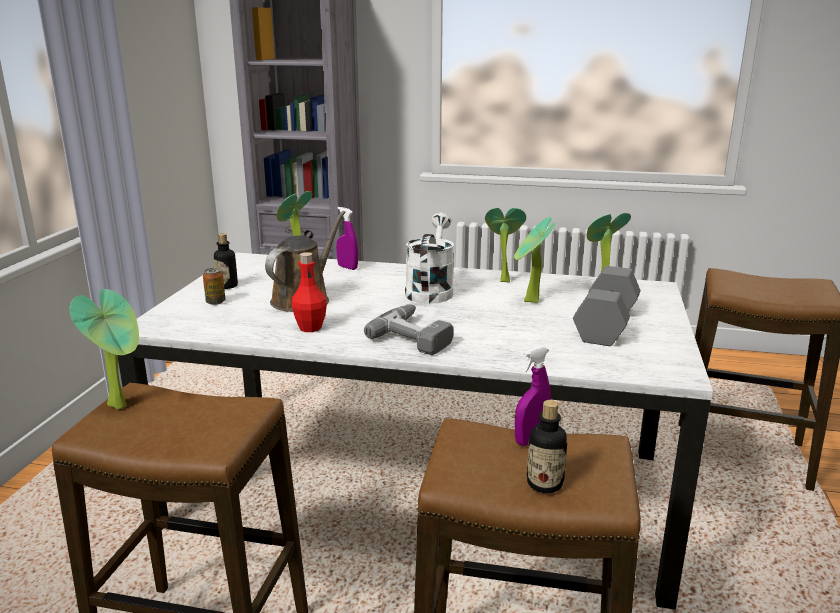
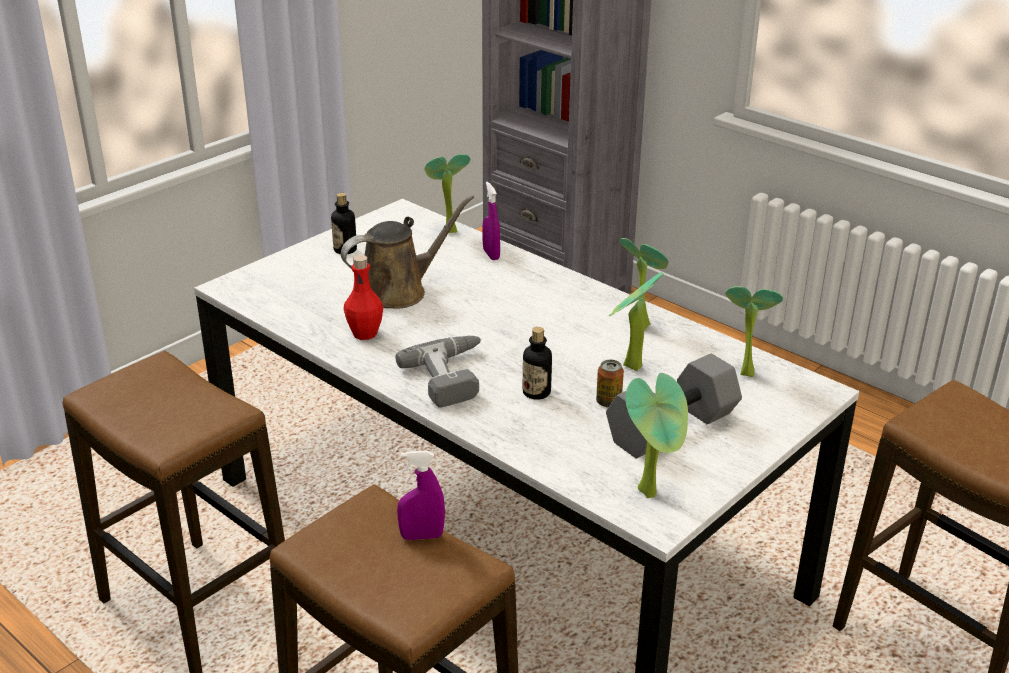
camera: 30 degrees right, 10 degrees up
(122, 404) = (137, 374): potted plant -> potted plant (652, 492)
(215, 302) = (314, 270): can -> can (608, 402)
(430, 290) = (540, 316): white watering can -> none
(544, 484) = (376, 583): bottle -> bottle (536, 392)

